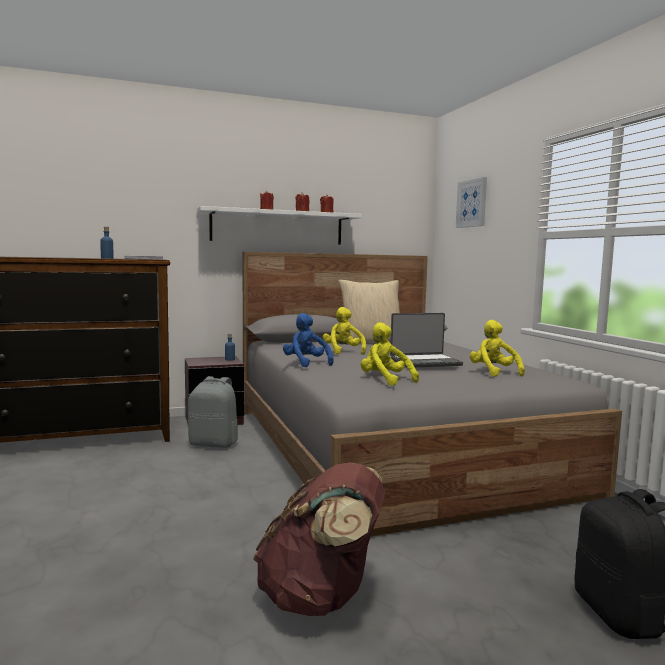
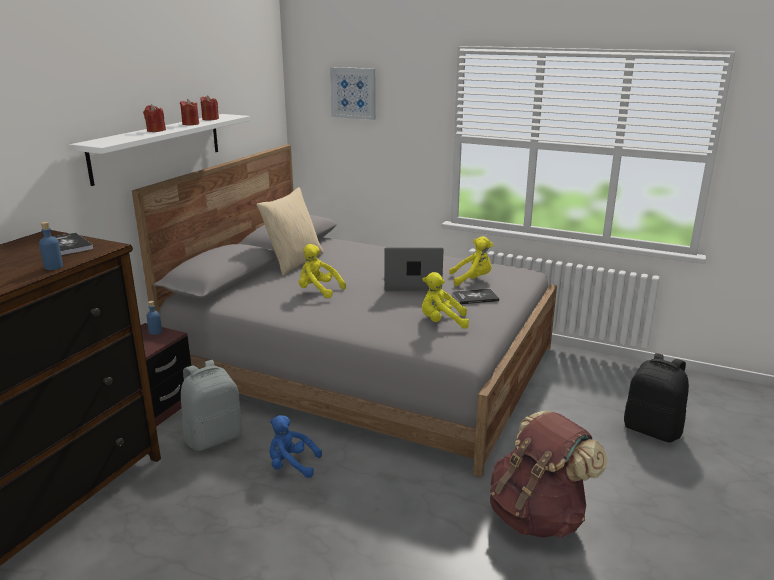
camera: 45 degrees left, 15 degrees up
(306, 363) = (332, 322): blue plush toy -> blue plush toy (291, 465)
(425, 362) = (412, 284): laptop -> laptop turned 120 degrees counterclockwise
(461, 378) = (475, 297): none -> book
(493, 372) = (472, 280): yellow plush toy -> yellow plush toy turned 150 degrees clockwise

